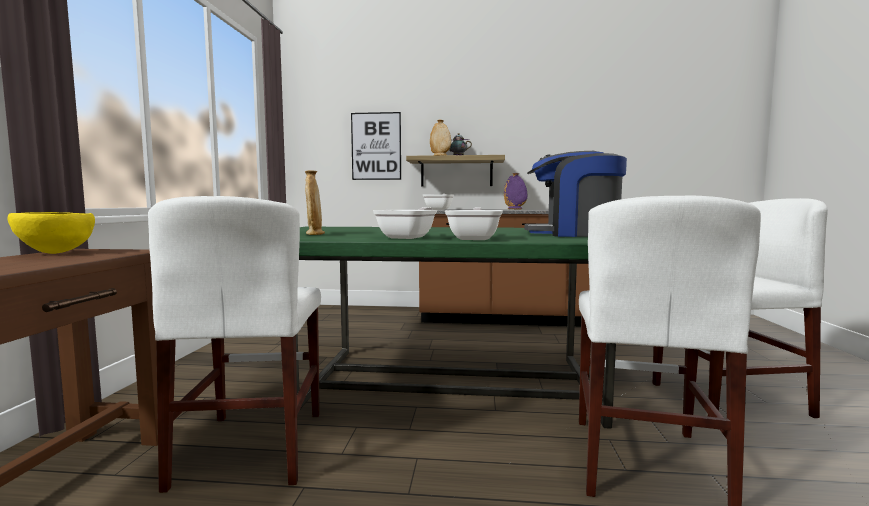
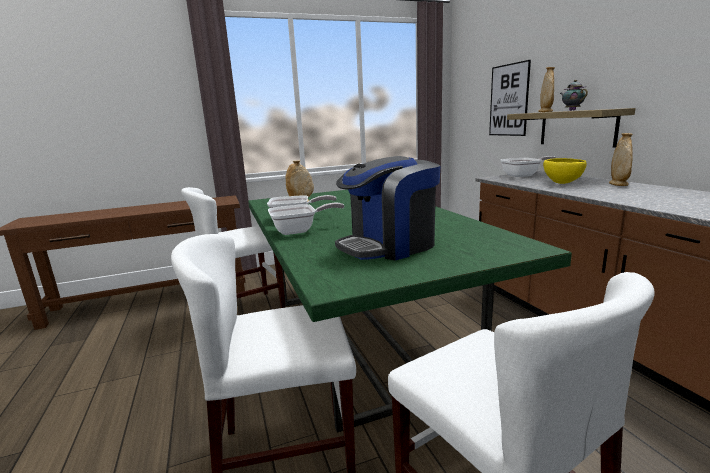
camera: 65 degrees right, 10 degrees up
(56, 253) = (214, 199): yellow bowl -> yellow bowl (562, 183)
(515, 209) = (618, 184): purple vase -> beige vase
(573, 234) = (389, 246): coffee machine -> coffee machine turned 105 degrees counterclockwise

